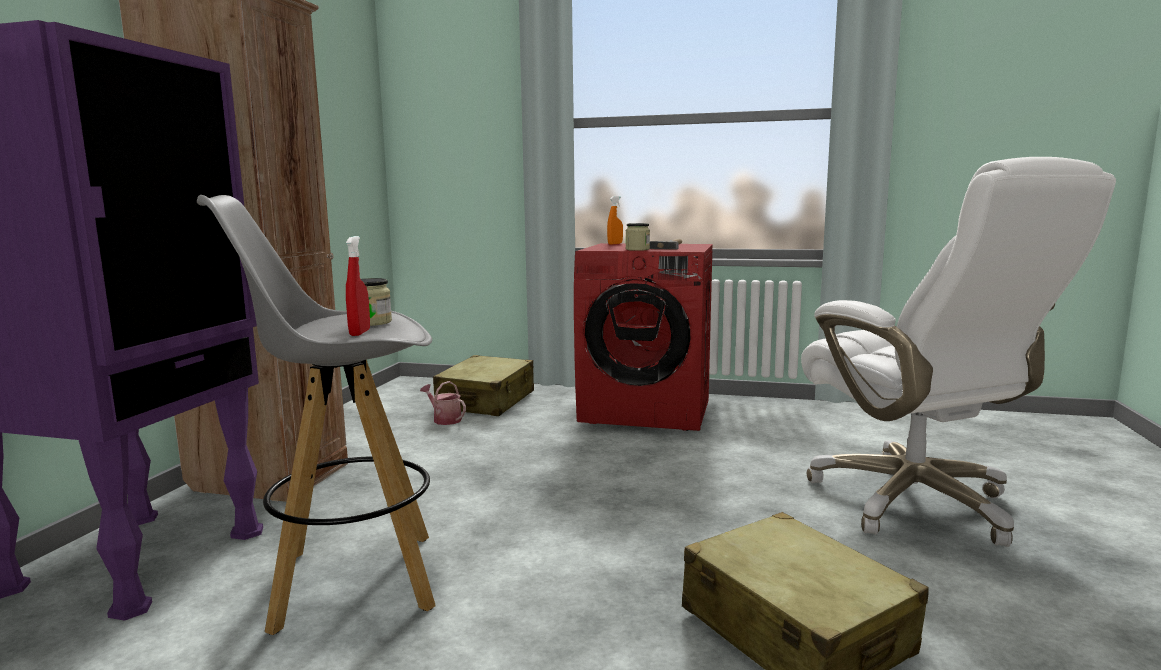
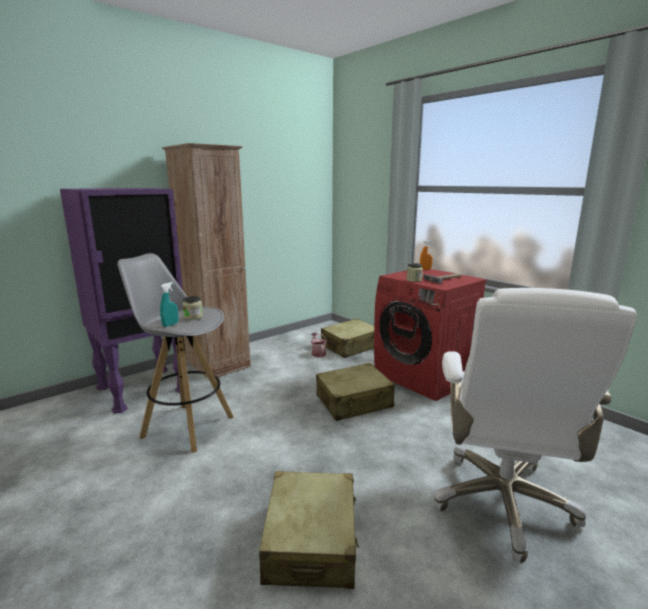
camera: 35 degrees right, 5 degrees up
(360, 333) = (170, 325): red spray bottle -> turquoise spray bottle
(596, 461) = (354, 402): none -> beige suitcase

